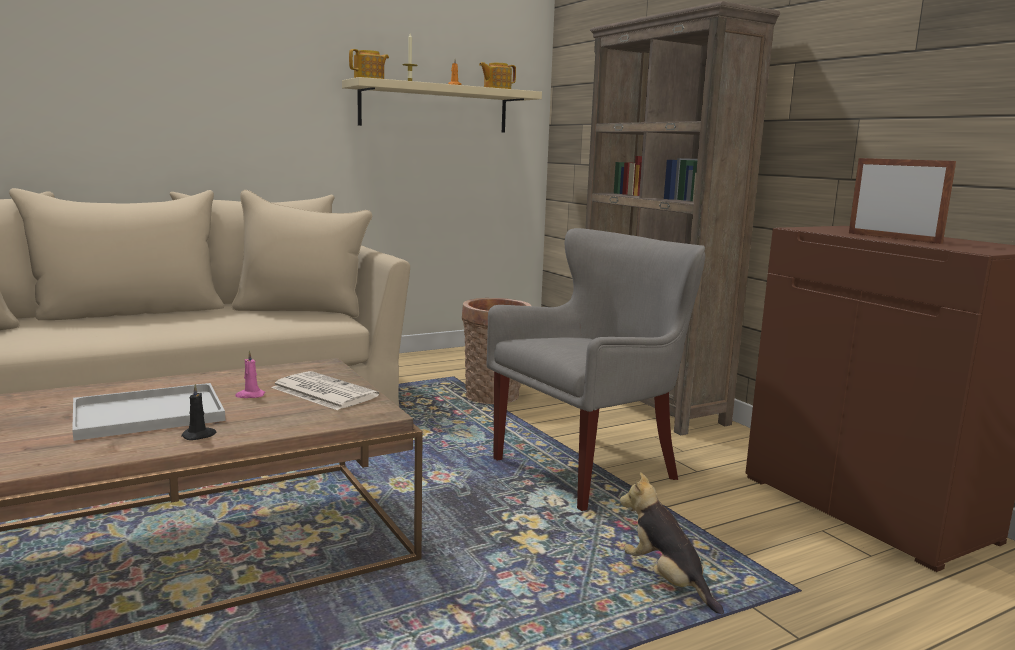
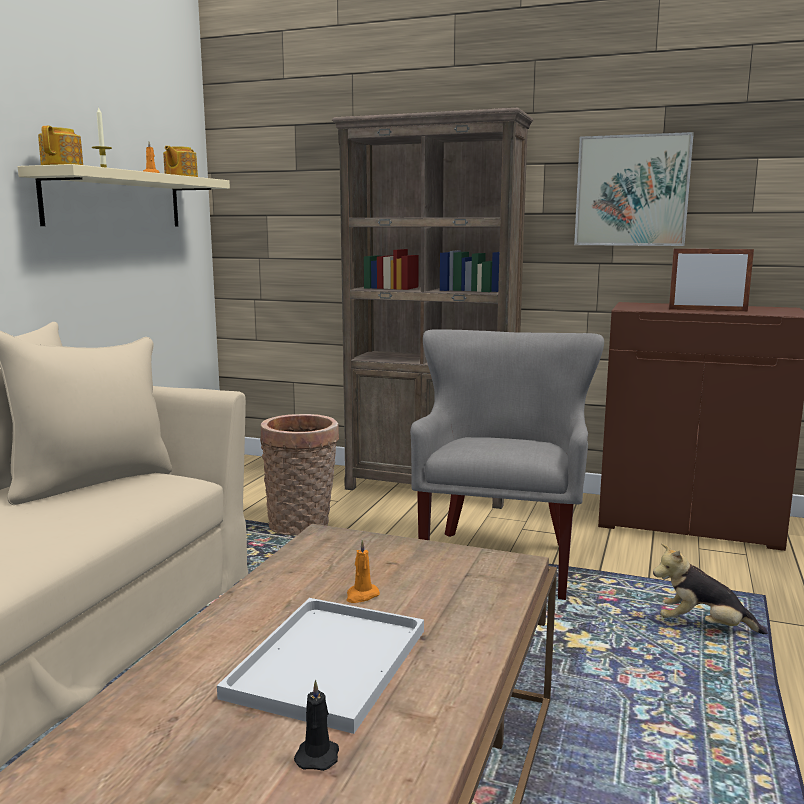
camera: 40 degrees left, 0 degrees up
(199, 435) = (453, 658): black candle -> black candle (318, 755)
(250, 395) = (361, 595): pink candle -> orange candle
(322, 392) = (411, 563): newspaper -> none
(877, 90) = (632, 191): none -> picture

